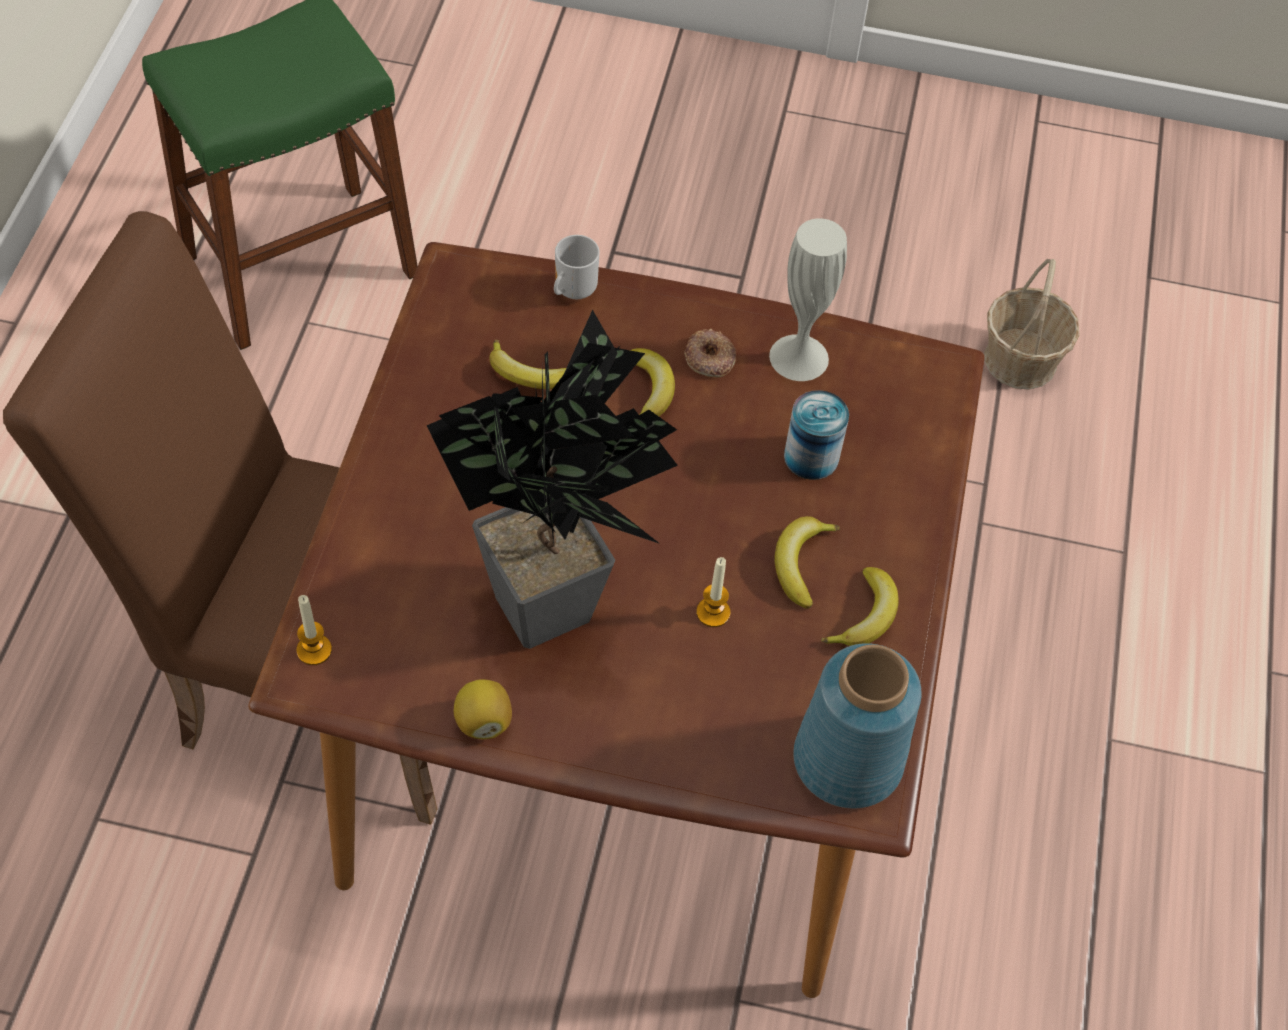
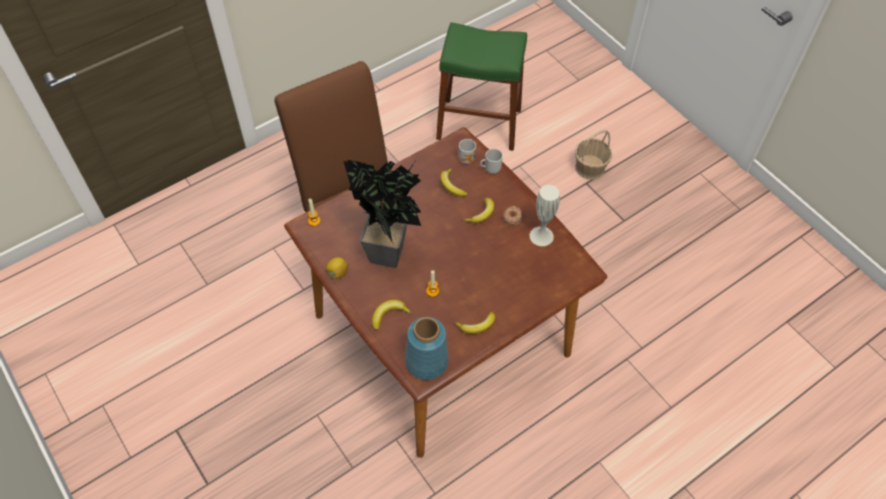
camera: 45 degrees right, 0 degrees up
(506, 301) = (468, 159): none -> mug
(800, 563) = (474, 296): banana -> banana (389, 315)
(811, 457) = (512, 268): can -> none
(1021, 360) = (701, 316): basket -> basket (590, 168)

